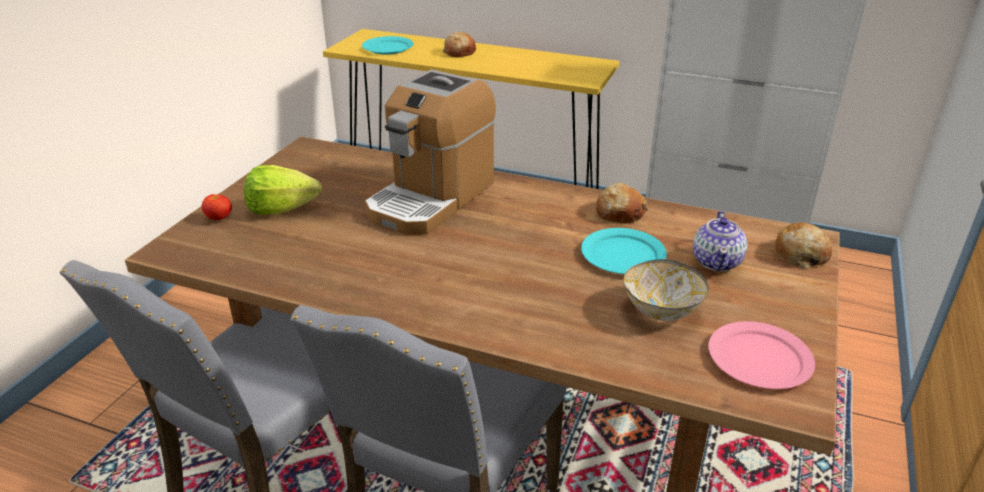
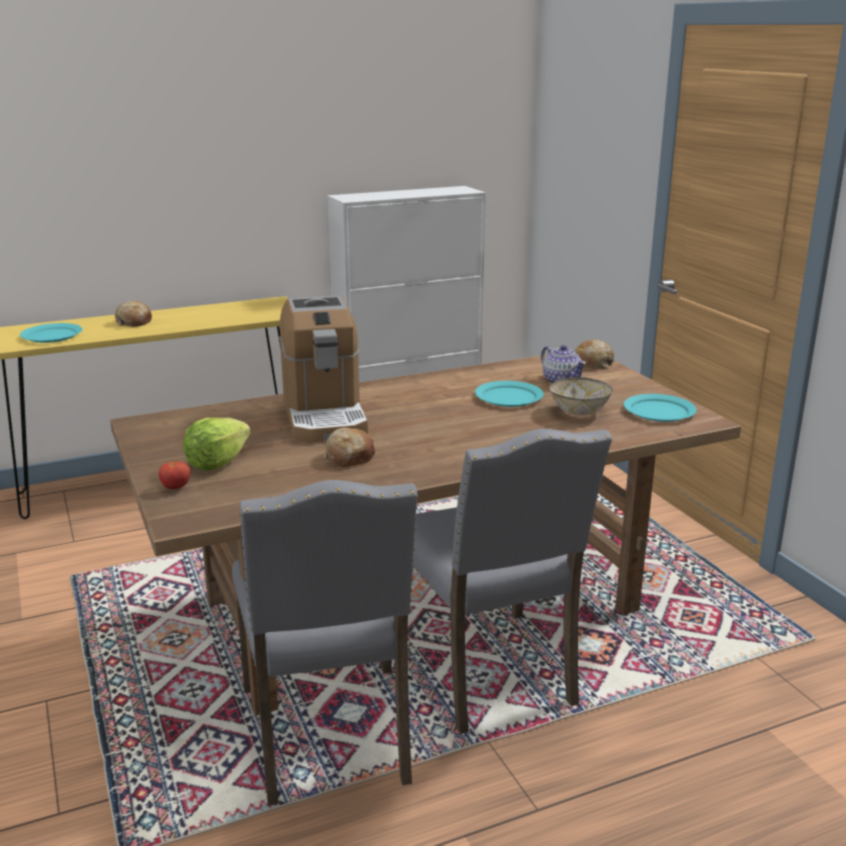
camera: 45 degrees left, 10 degrees down
(619, 212) = (463, 379): bread -> bread (349, 457)
(759, 358) = (658, 411): pink plate -> turquoise plate

